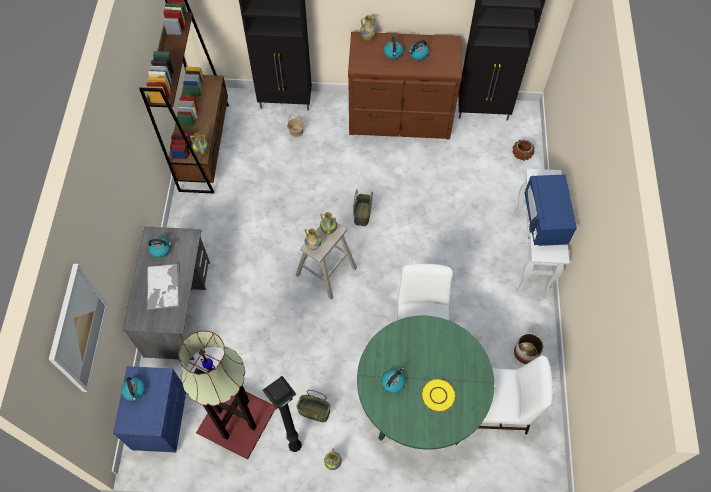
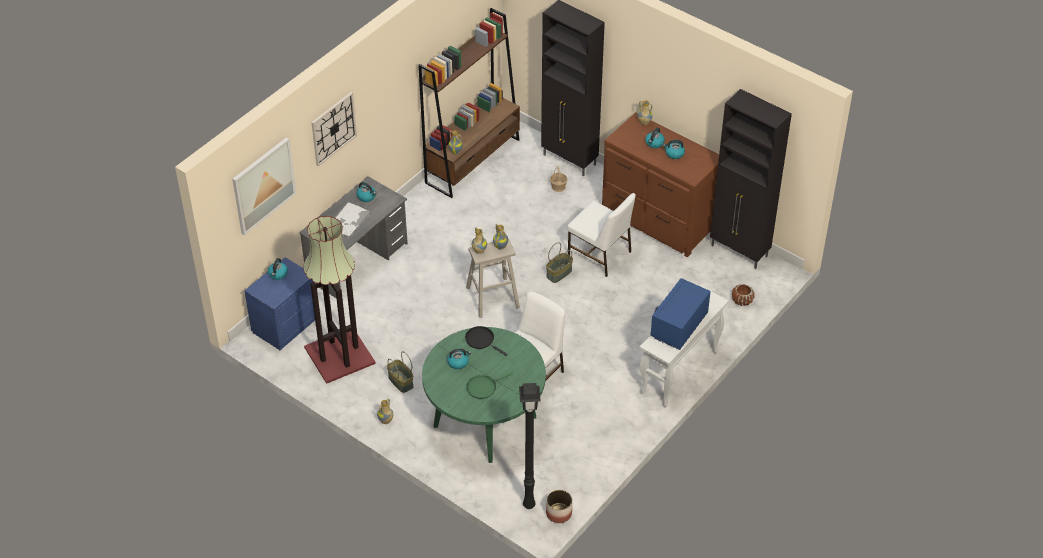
camera: 35 degrees right, 15 degrees down
(104, 212) = (333, 128): none -> wall clock
(295, 447) = (367, 395): black floor lamp -> black floor lamp (528, 505)
(394, 343) = (481, 340): none -> black frying pan
(438, 395) = (483, 387): yellow plate -> green frying pan
(499, 409) = (545, 460): white chair -> white chair (600, 254)
(526, 352) = (604, 437): planter -> planter (559, 513)

